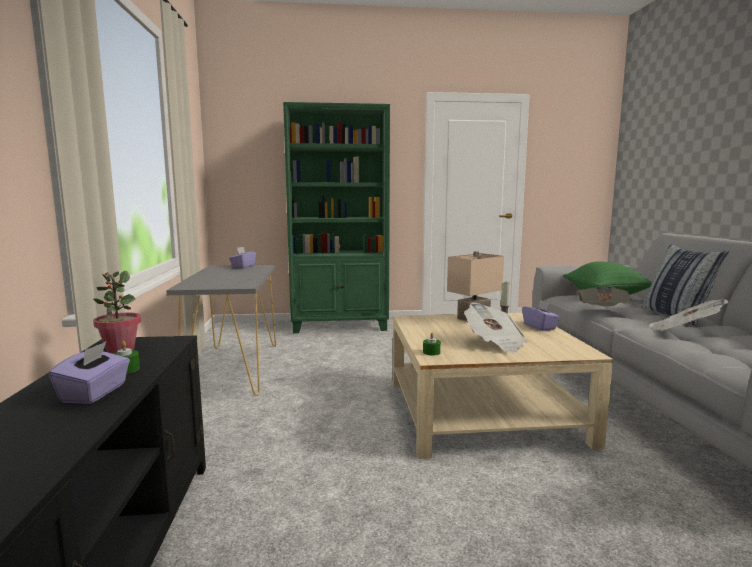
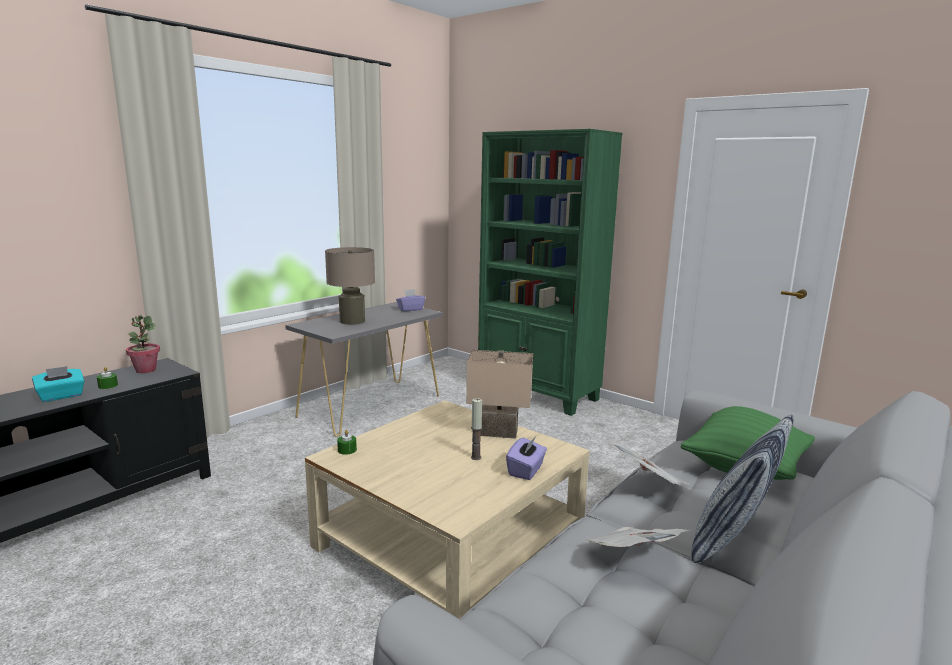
camera: 45 degrees right, 5 degrees up
(95, 393) = (61, 396): purple tissue box -> turquoise tissue box
(224, 278) = (352, 321): none -> beige table lamp
(495, 343) = (418, 467): newspaper -> none

